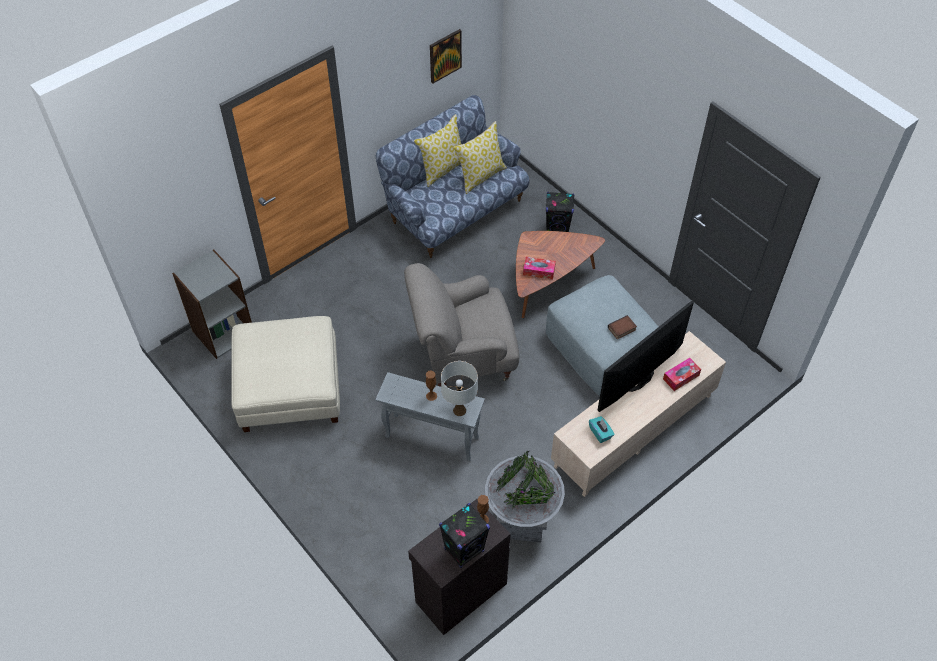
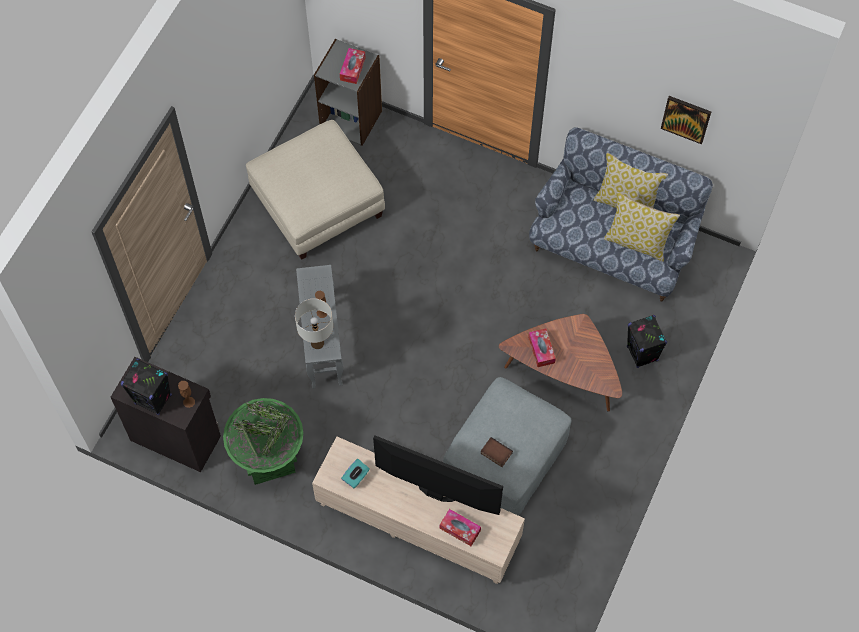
camera: 65 degrees right, 10 degrees up
(213, 272) = (352, 69): none -> tissue box
(462, 357) = (427, 332): grey armchair -> none
(521, 521) = (269, 459): grey planter -> green planter

